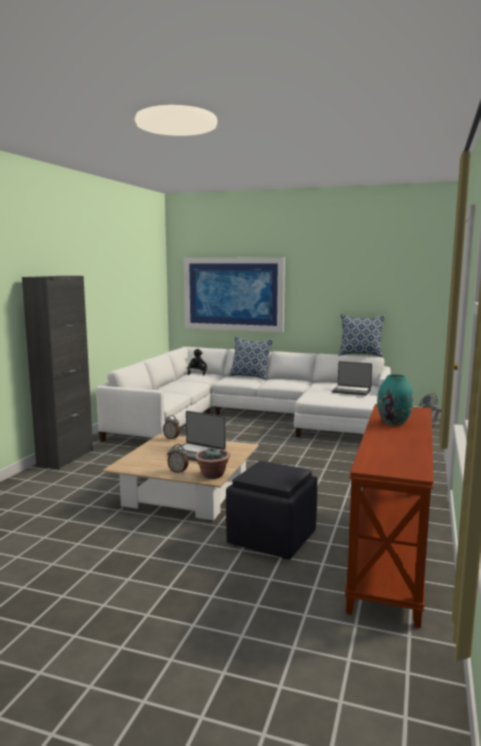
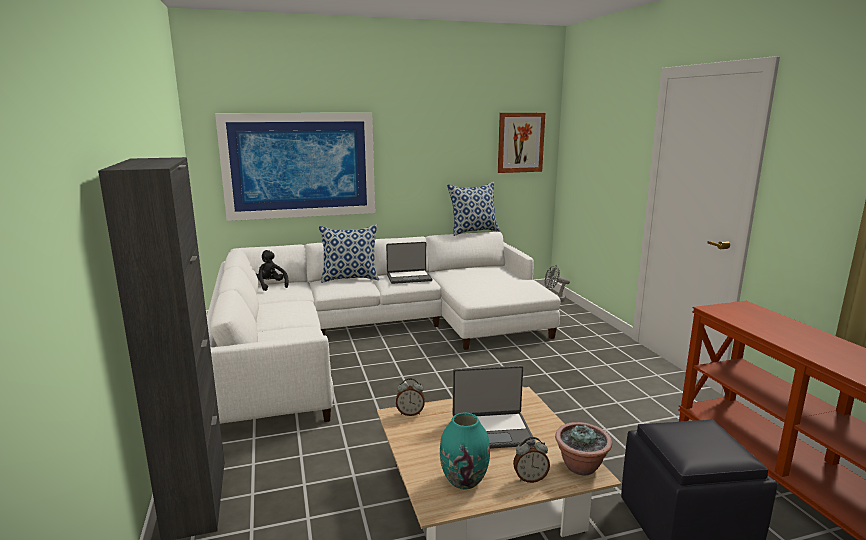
camera: 35 degrees left, 5 degrees up
(351, 391) = (501, 279): laptop -> laptop (409, 277)
(394, 422) = (785, 333): turquoise vase -> turquoise vase (464, 480)
(412, 282) = (520, 142): none -> picture

